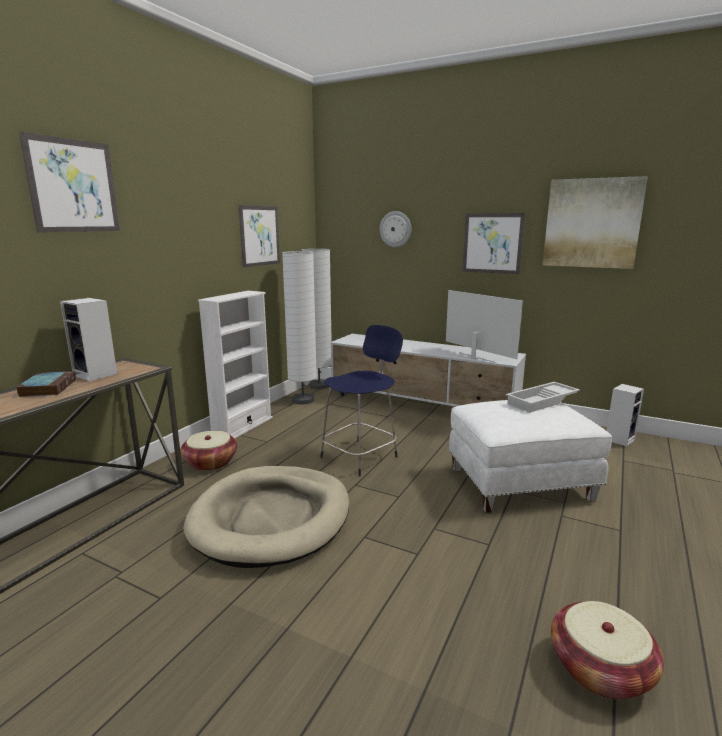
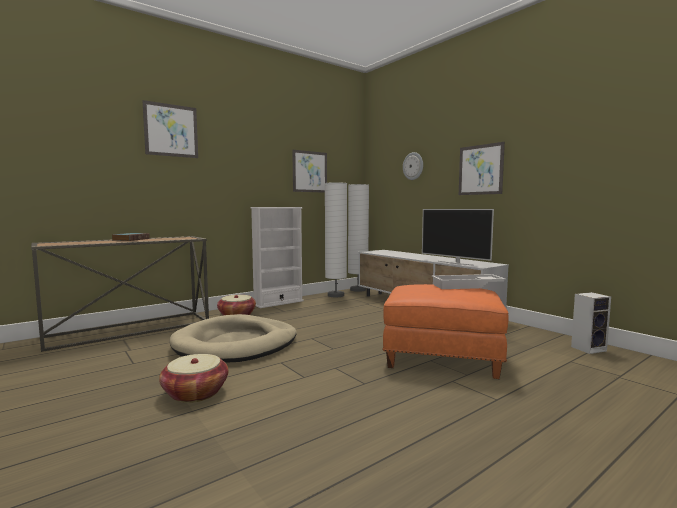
camera: 25 degrees right, 10 degrees down
(97, 375) = (163, 238): speaker -> none
(361, 456) = (336, 326): blue stool -> none
(475, 358) = (455, 263): television -> television turned 150 degrees clockwise
(519, 484) = (440, 358): white ottoman -> orange ottoman
(592, 223) = (560, 143): picture -> none
(600, 669) = (351, 464): basket -> basket (195, 393)

